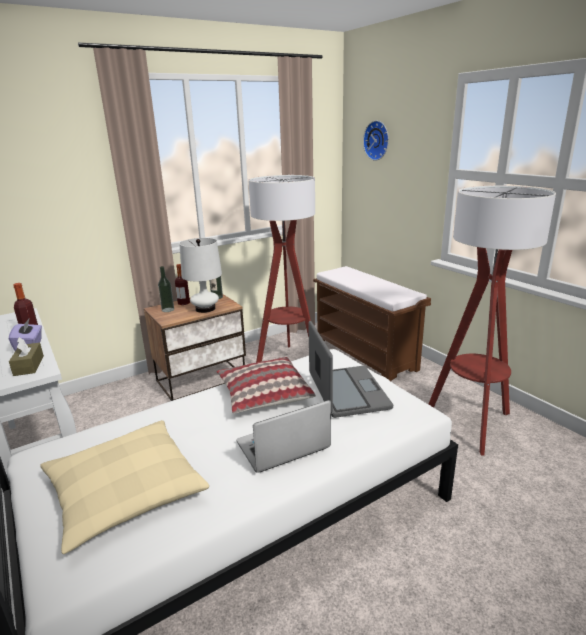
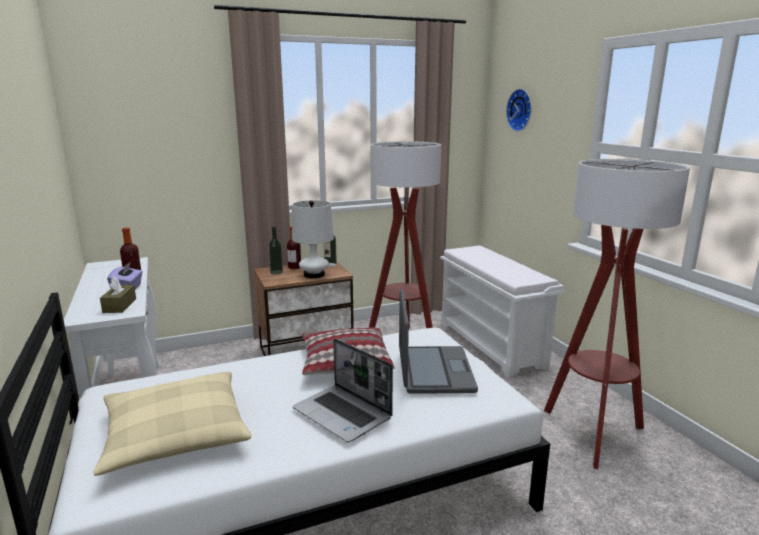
camera: 10 degrees right, 5 degrees down
(282, 447) = (343, 414): laptop -> laptop turned 120 degrees counterclockwise
(366, 354) = (491, 345): brown bench -> white bench

